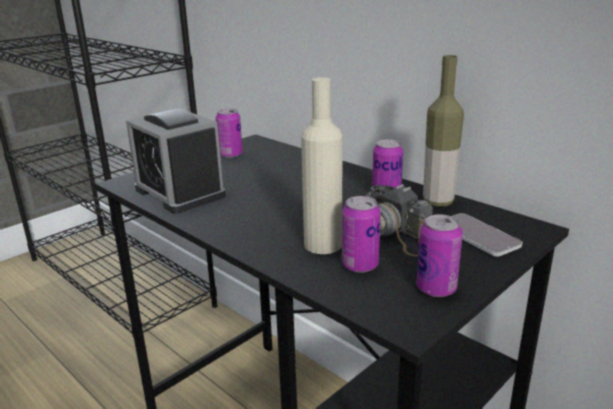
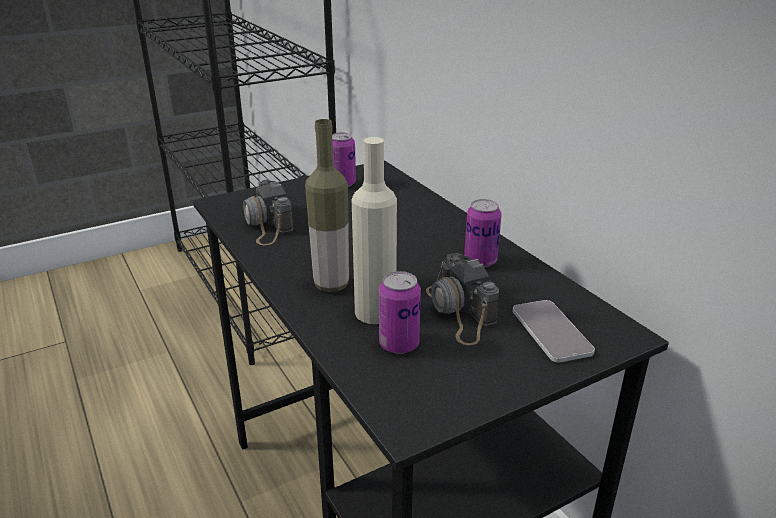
camera: 15 degrees right, 5 degrees up
(180, 193) = (267, 224): alarm clock -> camera
(436, 288) = (462, 388): can -> none
(438, 202) = (533, 280): bottle -> bottle (331, 284)

